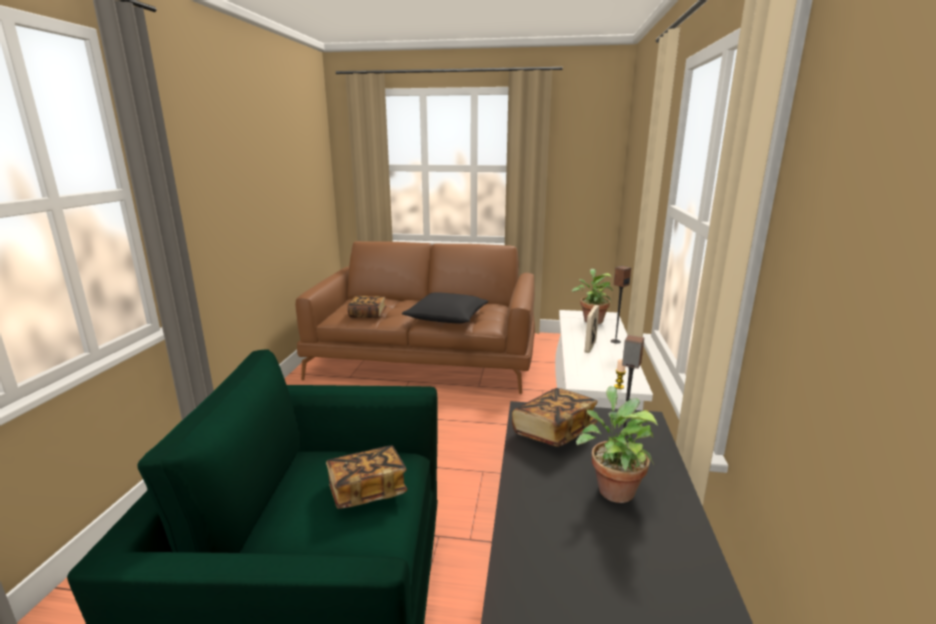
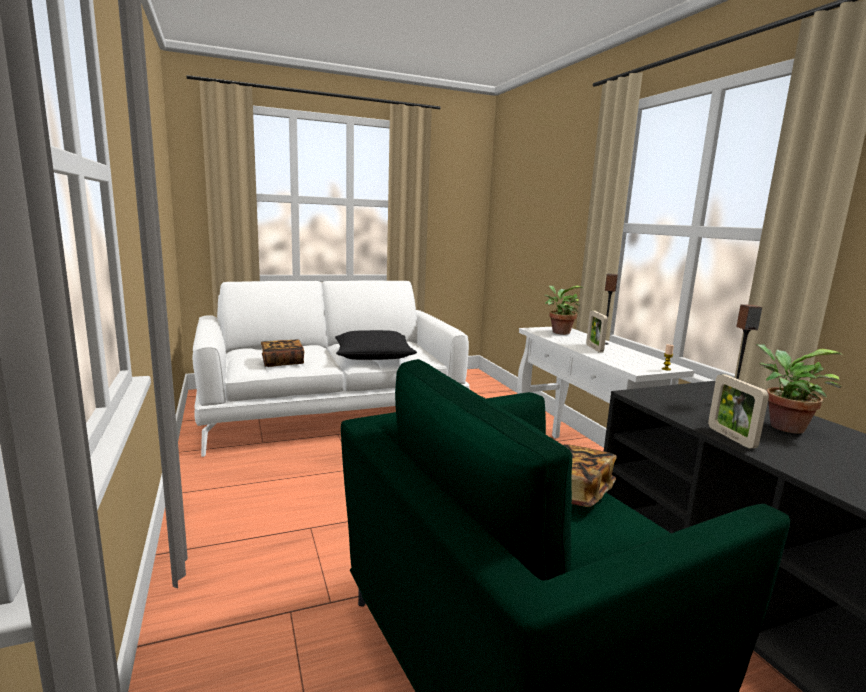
camera: 30 degrees left, 5 degrees down
(426, 358) = (331, 410): brown sofa -> white sofa
(522, 484) = (731, 437): none -> picture frame
(554, 431) = (681, 403): book -> none

